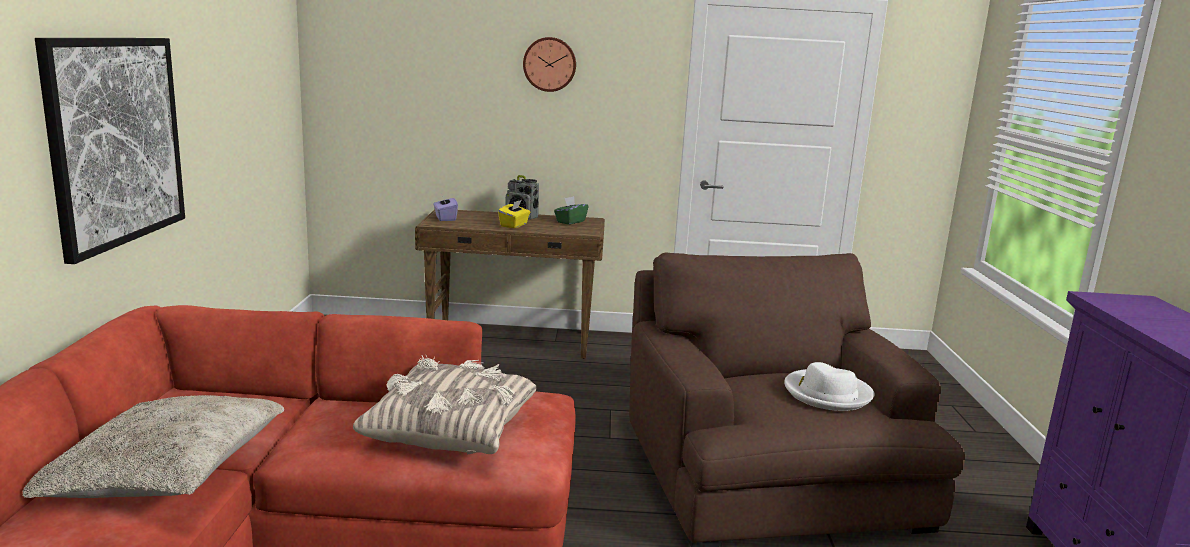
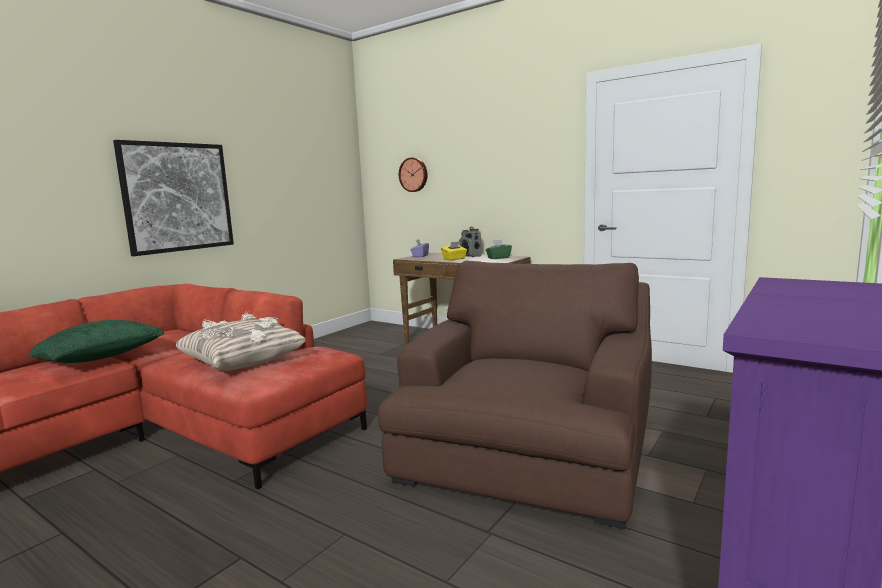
camera: 35 degrees right, 5 degrees down
(166, 473) = (99, 359): beige pillow -> green pillow
(549, 64) = (489, 147): wall clock -> wall clock (414, 174)
(827, 393) = (531, 374): white hat -> none

